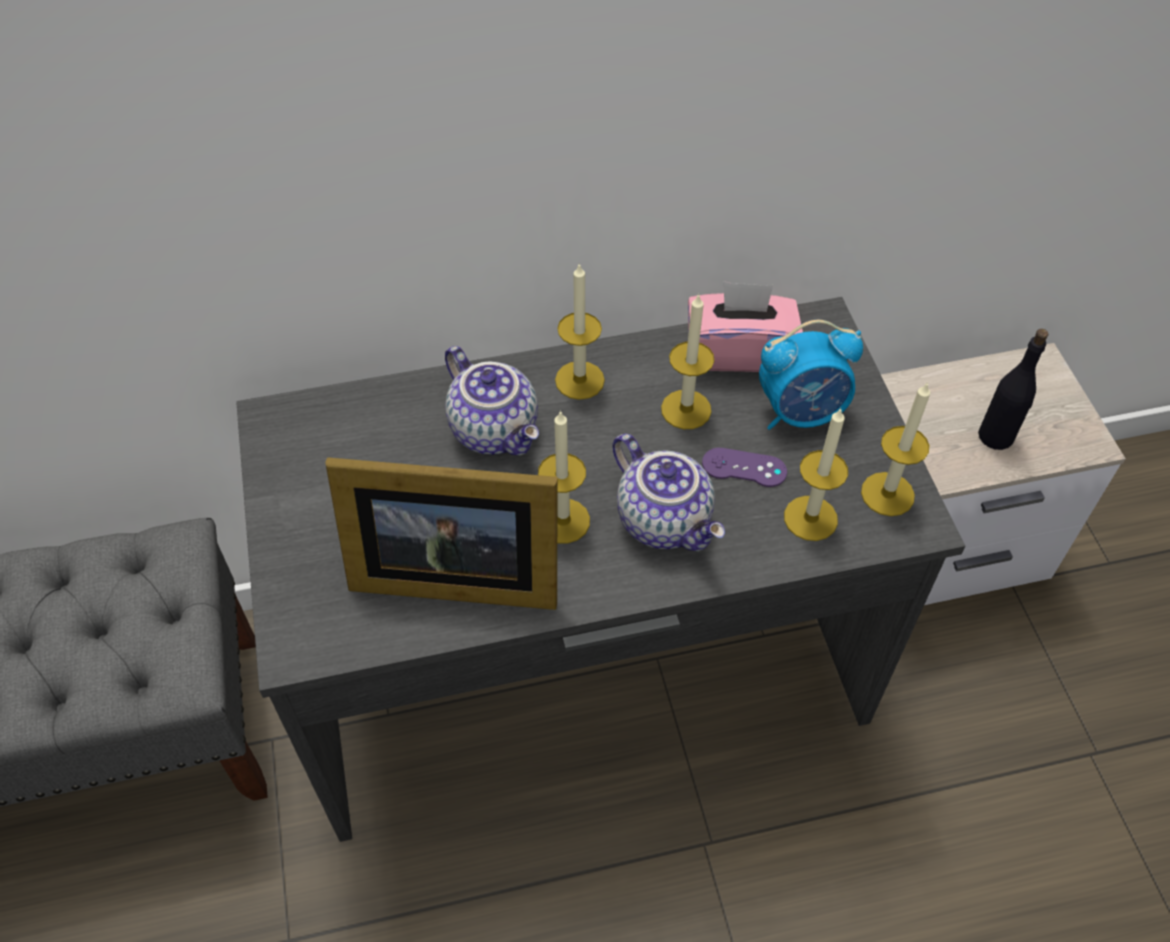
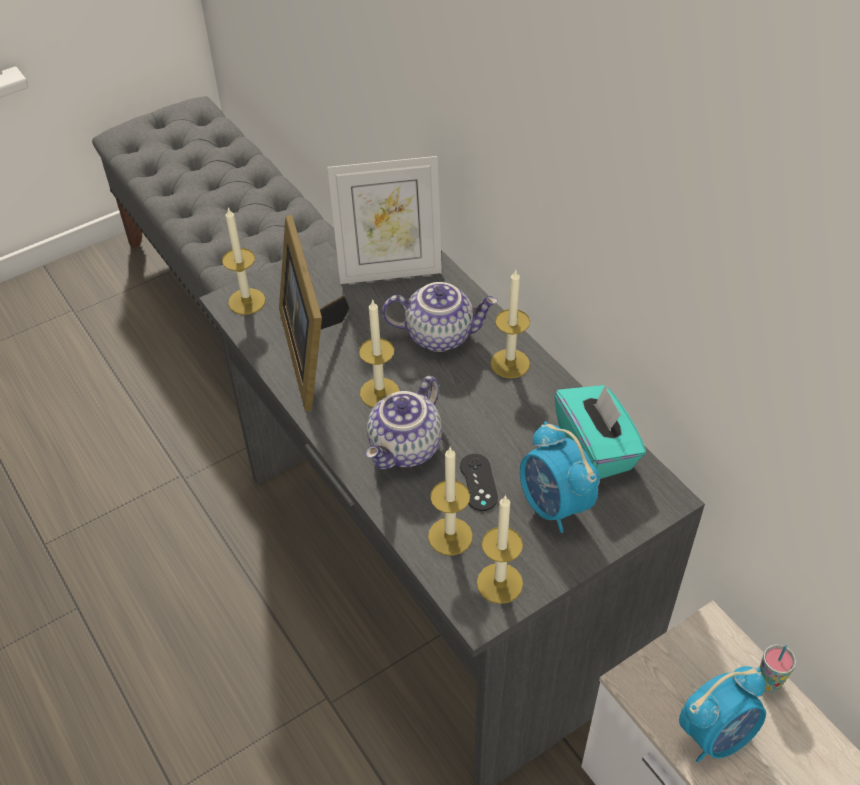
camera: 70 degrees right, 5 degrees down
(351, 446) = (389, 271): none -> picture frame
(496, 430) = (440, 334): teapot -> teapot turned 120 degrees counterclockwise
(686, 409) = (516, 432): candle -> candle (246, 301)
(739, 351) = (596, 449): pink tissue box -> turquoise tissue box
(744, 468) = (478, 482): purple game controller -> black game controller
(953, 376) = (768, 682): none -> cup
(996, 436) = (716, 734): black bottle -> alarm clock

